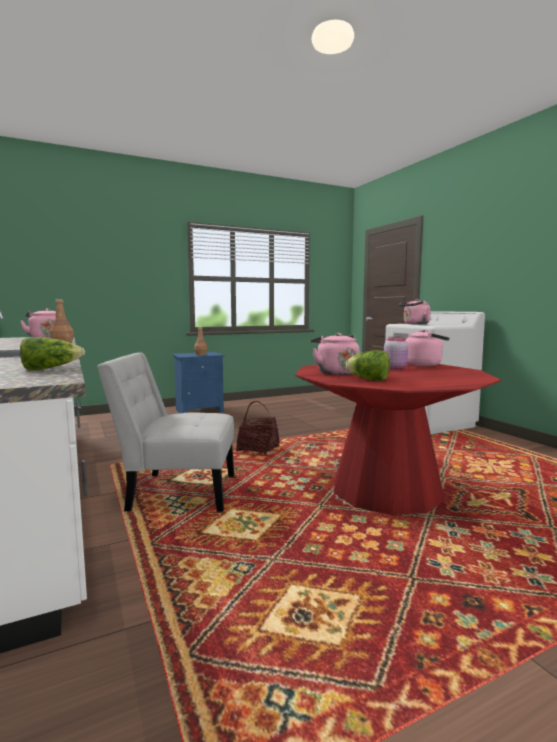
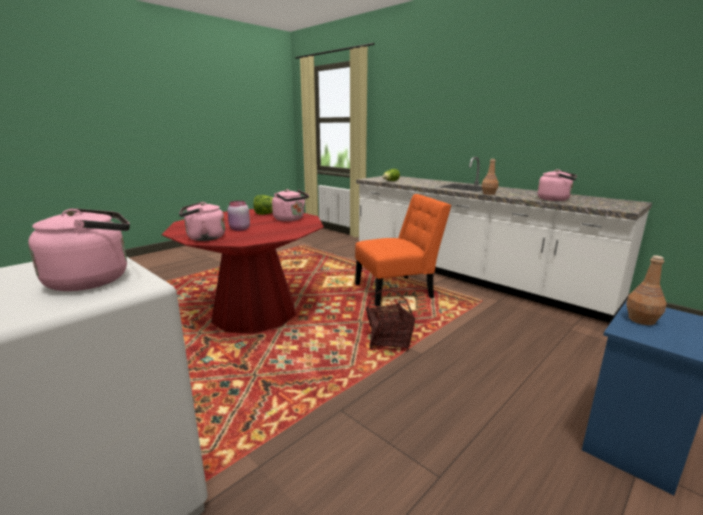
camera: 160 degrees right, 10 degrees up
(177, 491) = (397, 290): white chair -> orange chair

